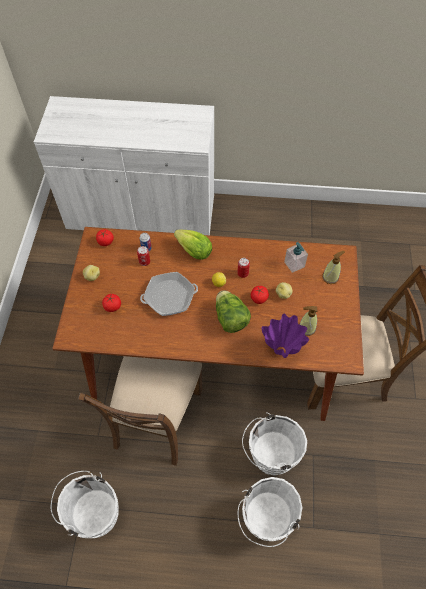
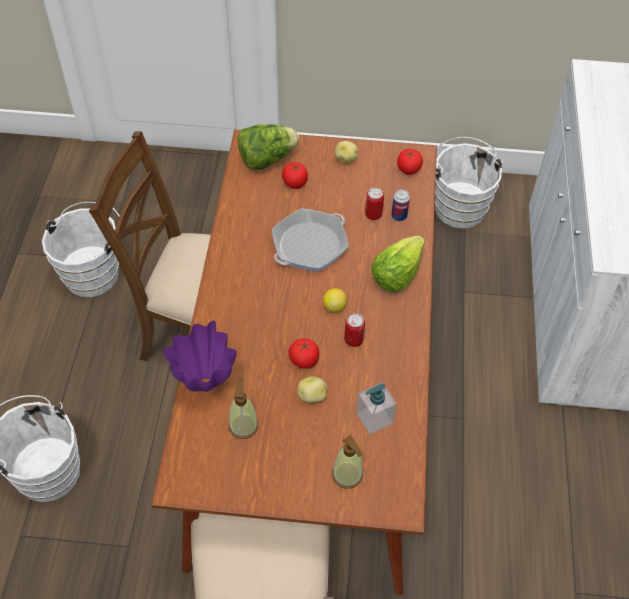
camera: 90 degrees right, 5 degrees down
(169, 297) = (310, 245): frying pan -> frying pan turned 60 degrees clockwise
(230, 318) = (268, 320): lettuce -> lettuce (267, 159)
(269, 455) = (137, 481): white bucket -> white bucket (459, 205)

